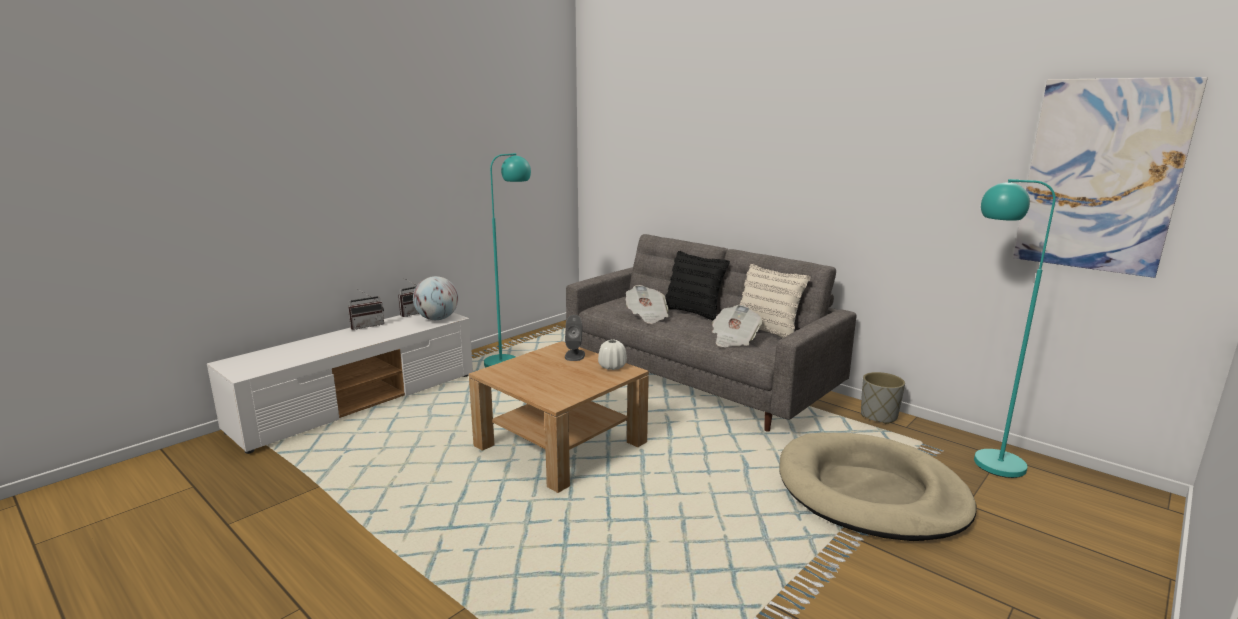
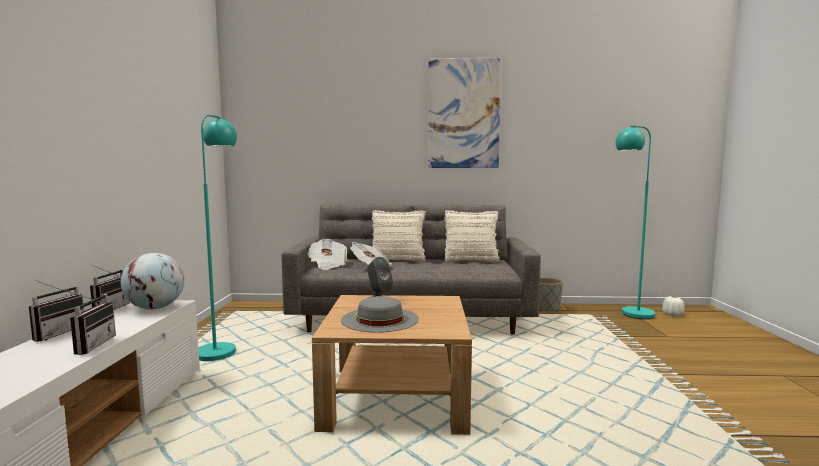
camera: 40 degrees left, 10 degrees down
(366, 340) = (89, 346): none -> radio
(536, 373) = (379, 319): none -> grey hat
(612, 367) = (428, 300): white vase -> white vase (672, 314)
(694, 312) = (398, 260): black pillow -> beige pillow
(734, 340) = (465, 268): newspaper -> newspaper (328, 265)
(870, 492) = (625, 347): beige dog bed -> none
(1100, 176) = (649, 128): picture -> picture (464, 114)

